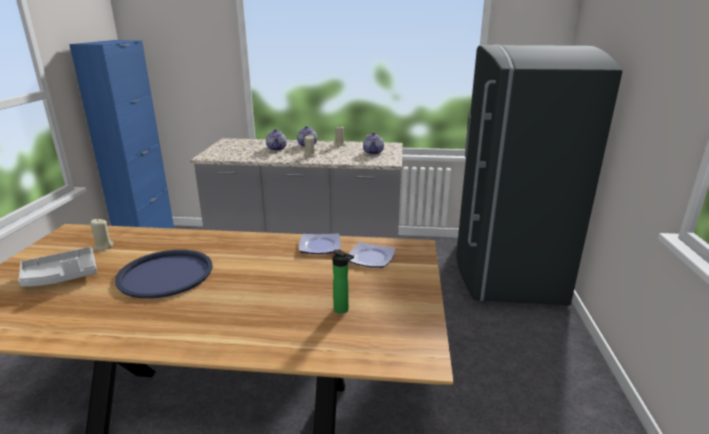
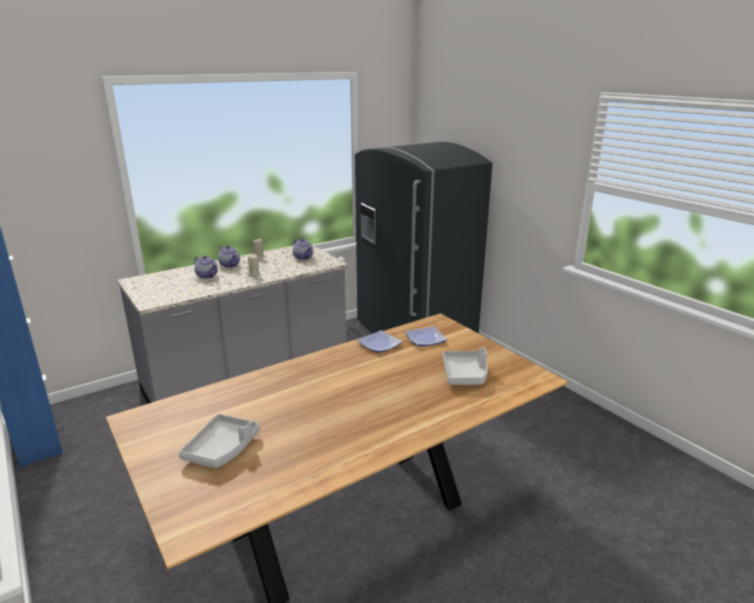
camera: 40 degrees left, 0 degrees up
(103, 246) = (203, 415): beige candle -> none
(165, 274) = (309, 407): blue tray -> none
(343, 310) = (465, 374): bottle -> grey tray

